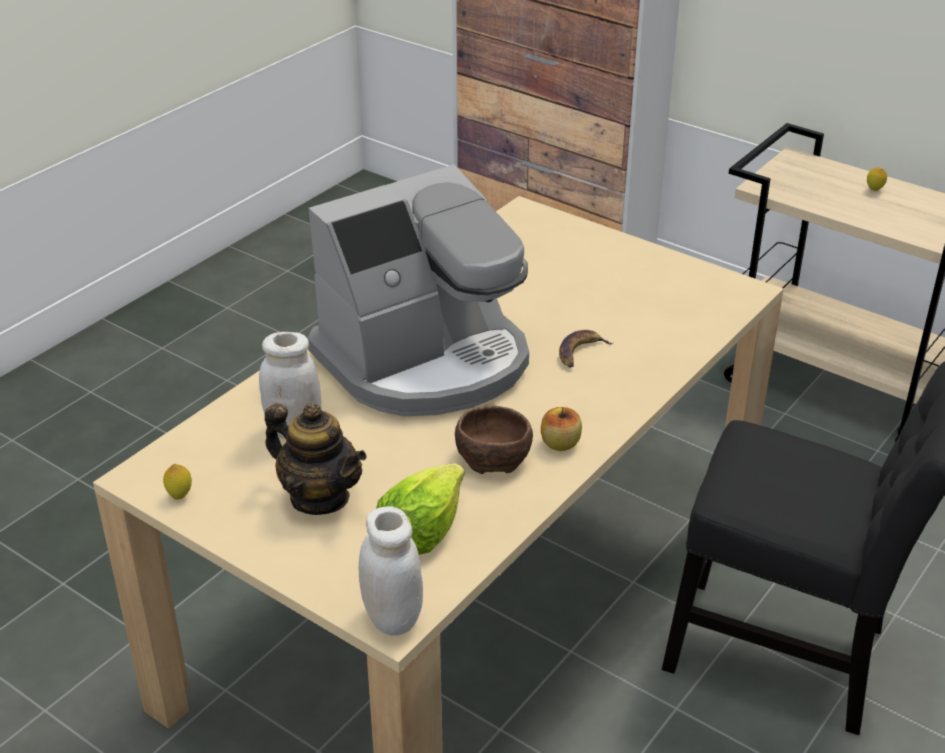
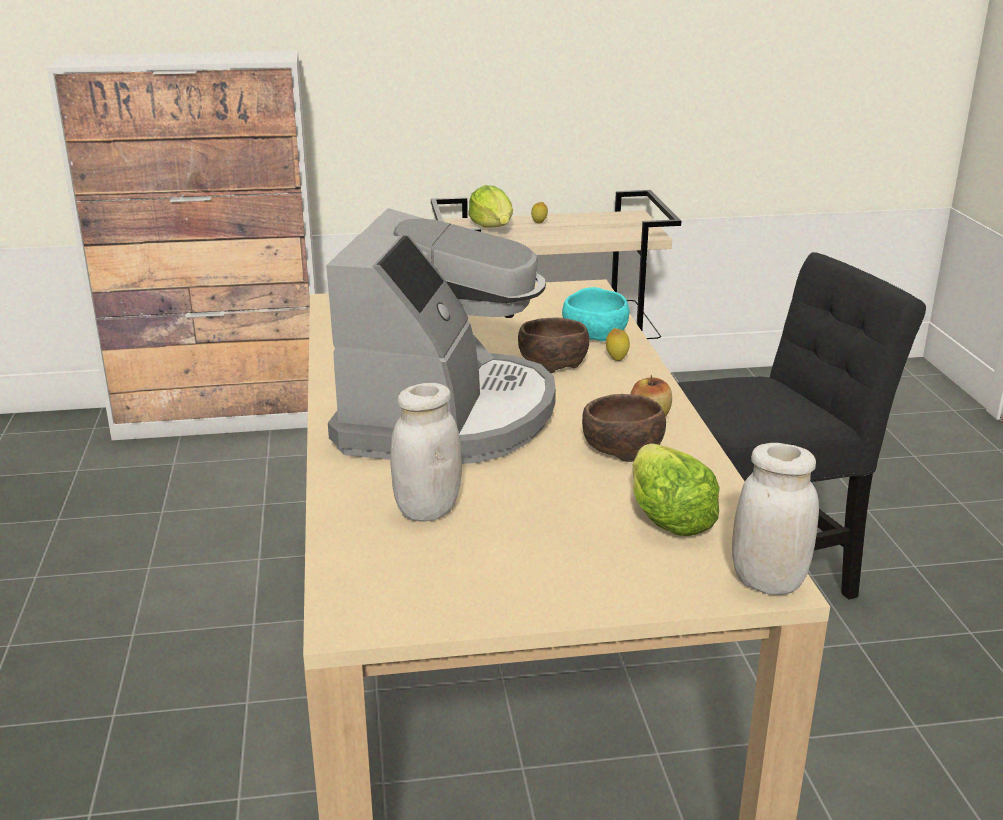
camera: 45 degrees left, 10 degrees down
(180, 496) = (420, 612): lemon -> lemon (616, 359)
(319, 497) = (547, 541): teapot -> none
(580, 352) = (551, 362): banana -> brown bowl
(664, 343) = (595, 334): none -> turquoise bowl
(820, 178) = (493, 227): none -> lettuce

